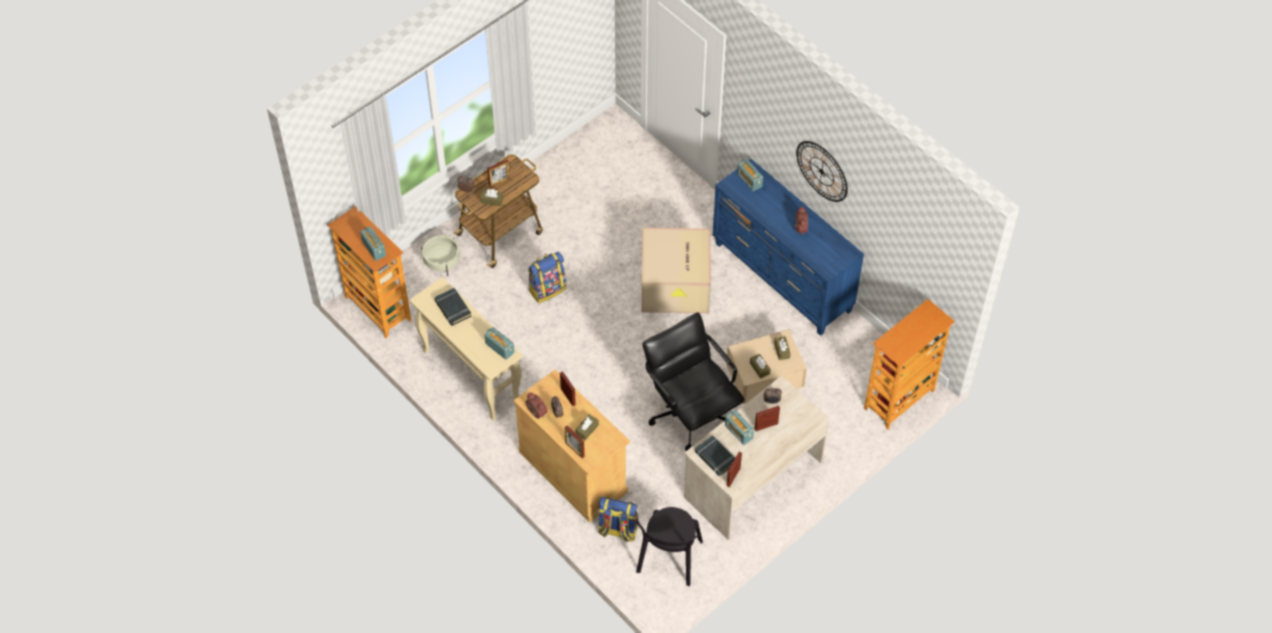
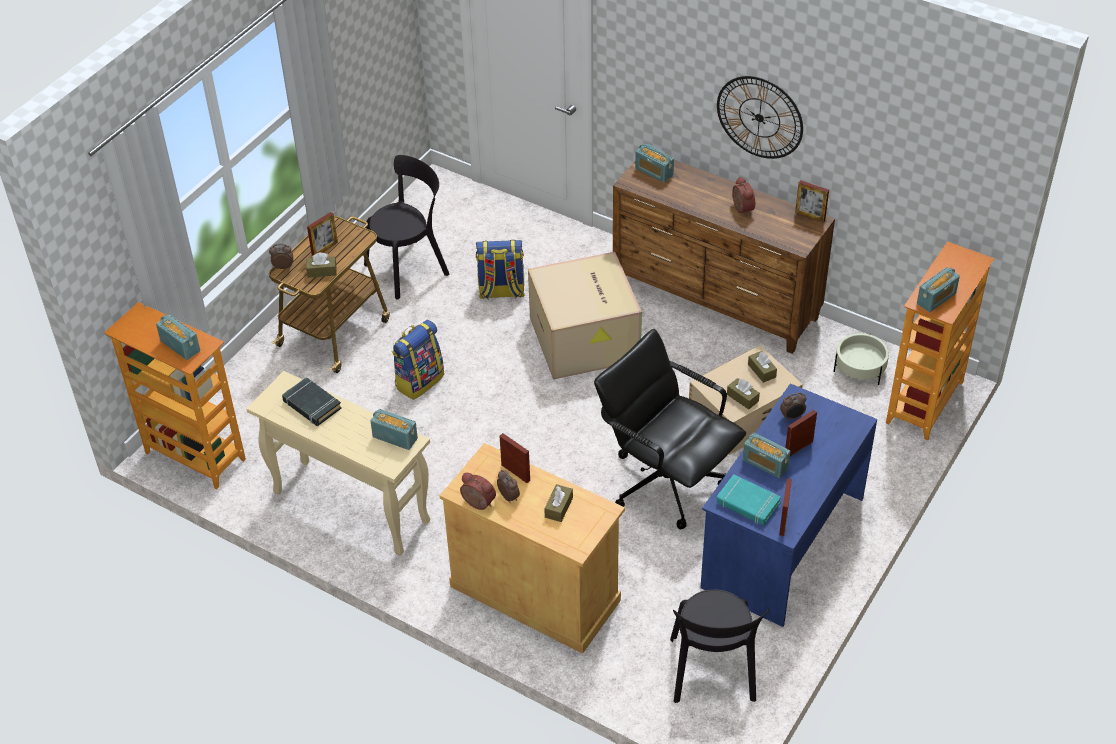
camera: 15 degrees left, 10 degrees down
(442, 261) = (266, 380): beige planter -> beige planter (860, 369)
(570, 192) = (410, 267): none -> black chair
(575, 449) = (551, 537): picture frame -> picture frame (810, 216)
(617, 530) = (626, 653): backpack -> backpack (501, 291)
(715, 457) = (747, 503): black book -> turquoise book
(752, 479) = (781, 541): beige desk -> blue desk
(782, 278) = (716, 301): blue dresser -> brown dresser
(897, 343) = (936, 298): none -> radio

